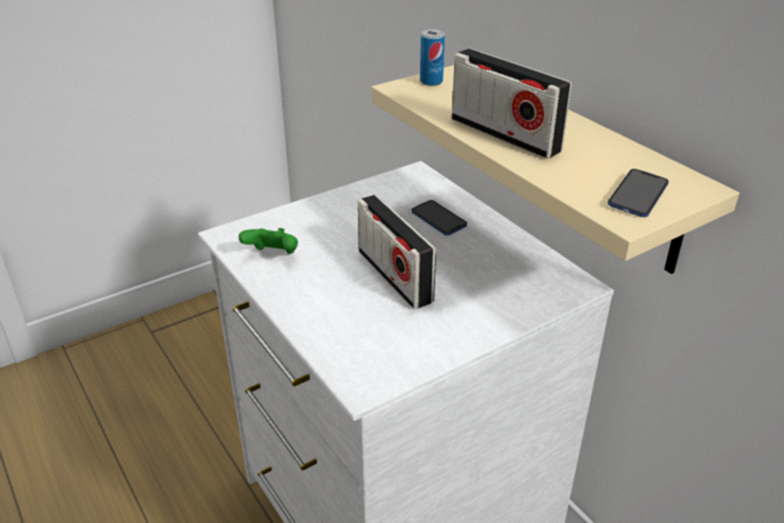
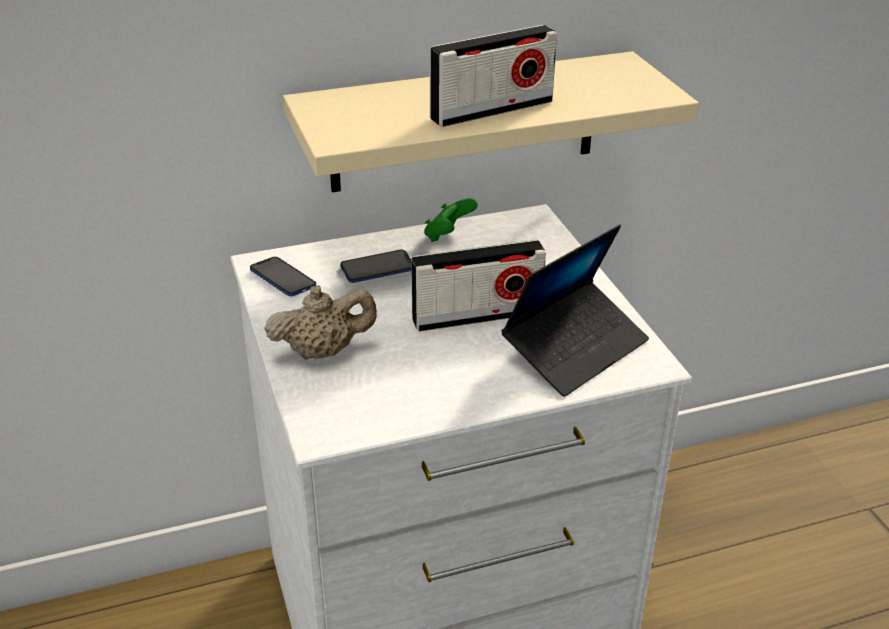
camera: 75 degrees left, 0 degrees up
(273, 256) = (394, 398): green game controller -> green game controller (448, 236)
(318, 217) = (323, 351): none -> beige teapot
(369, 335) = (575, 348): none -> laptop
(431, 81) = (331, 122): can -> none
(638, 195) = (629, 83): phone -> phone (283, 278)

